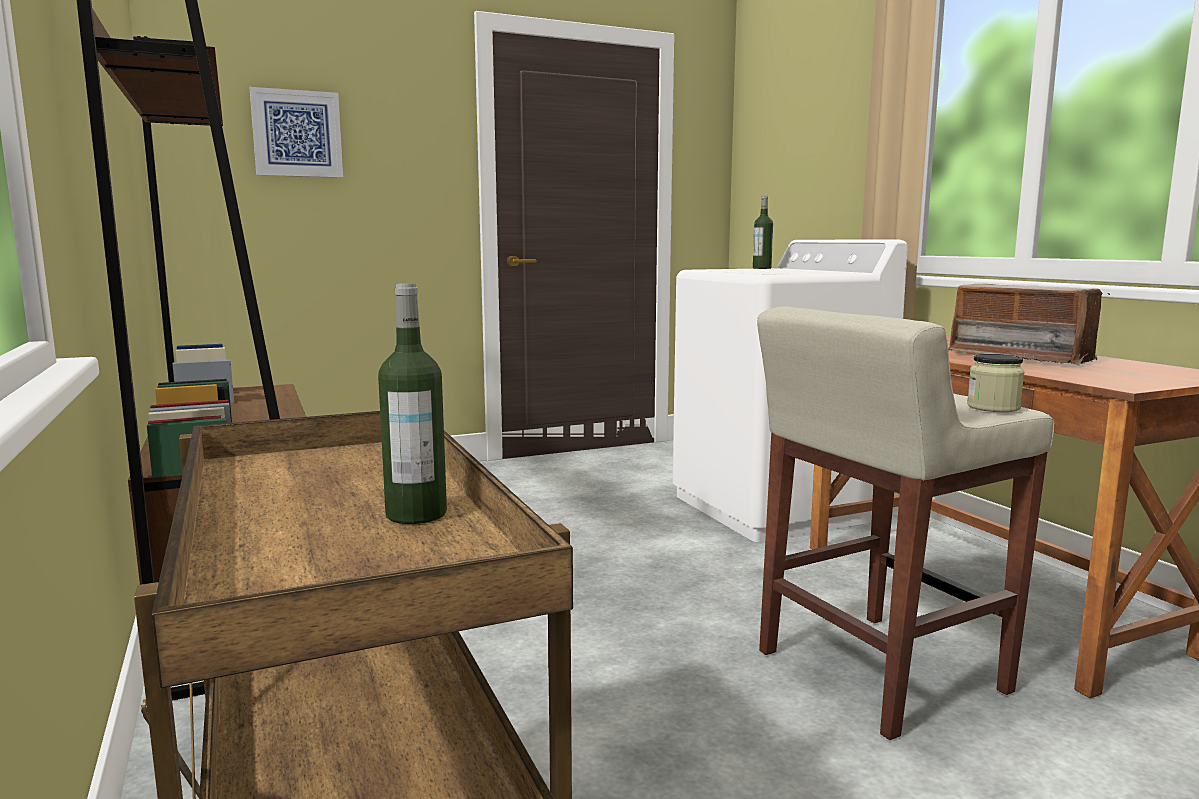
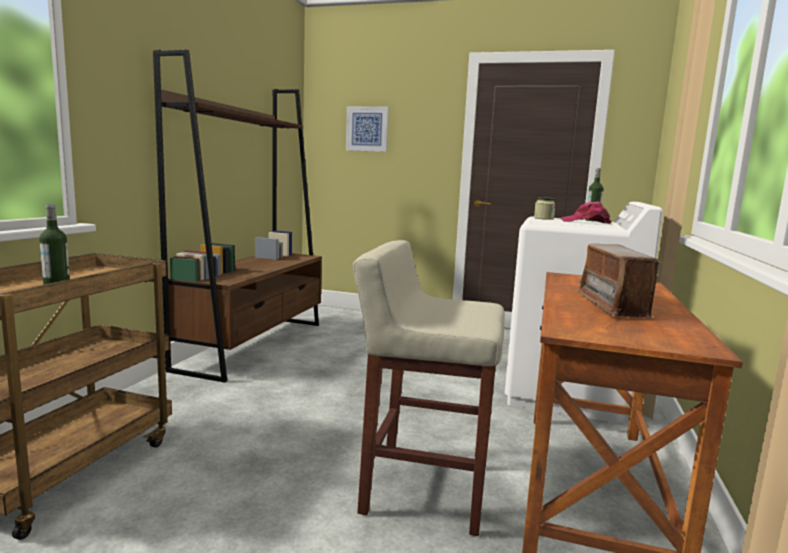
camera: 40 degrees right, 0 degrees up
(779, 270) = (586, 222): none -> pink cap
(993, 407) = (468, 326): jar -> jar (543, 218)

